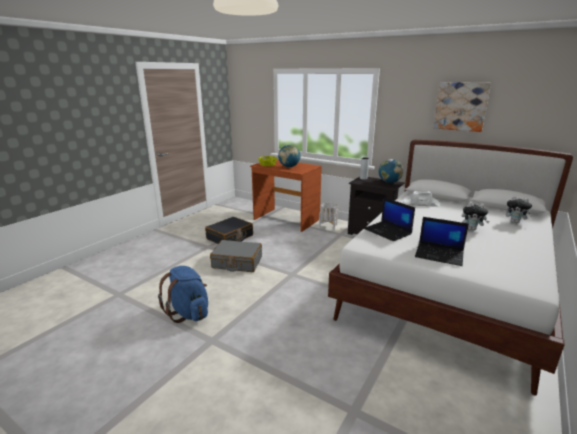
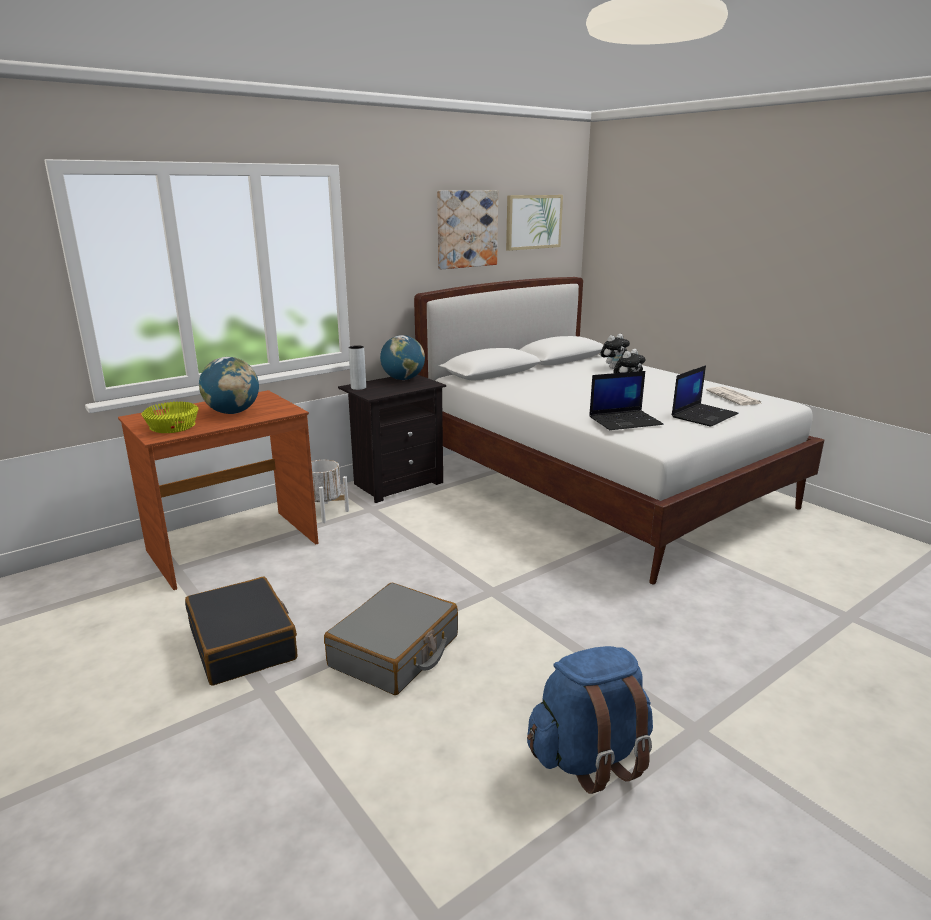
camera: 70 degrees left, 0 degrees up
(420, 203) = (516, 385): white hat -> none
(511, 265) = (734, 397): none -> newspaper
(528, 106) = (533, 222): none -> picture

